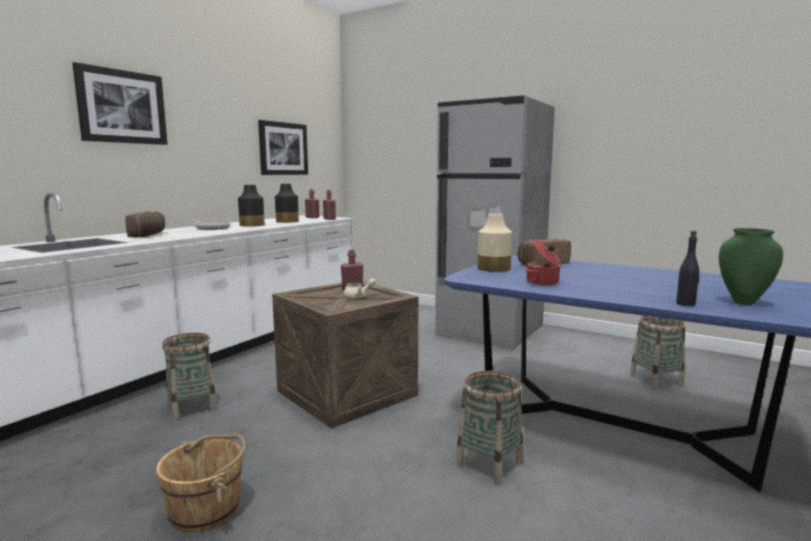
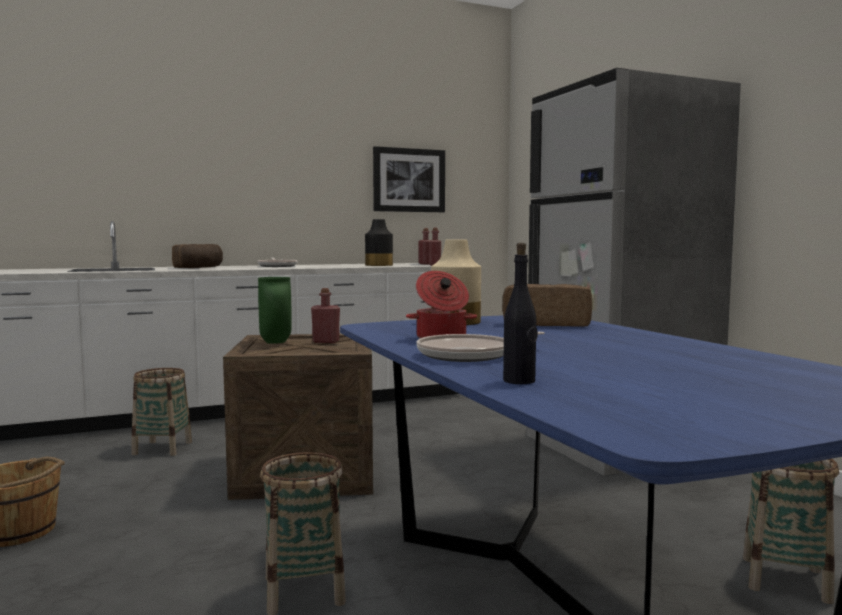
camera: 35 degrees right, 5 degrees down
(122, 107) = (205, 139): picture -> none
(252, 225) = (327, 266): black vase -> none
(358, 297) = (312, 346): beige teapot -> none
(604, 292) = (469, 355): none -> frying pan
(743, 302) = (639, 394): green vase -> green vase (276, 342)

